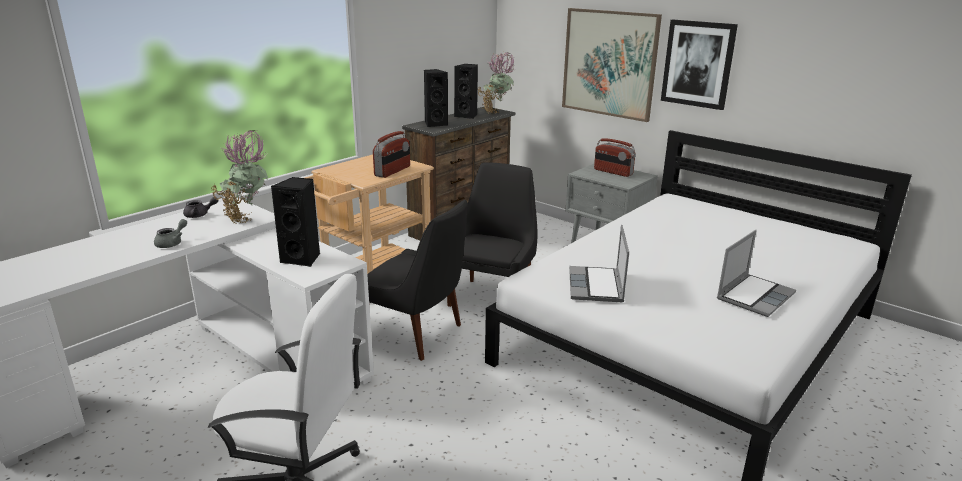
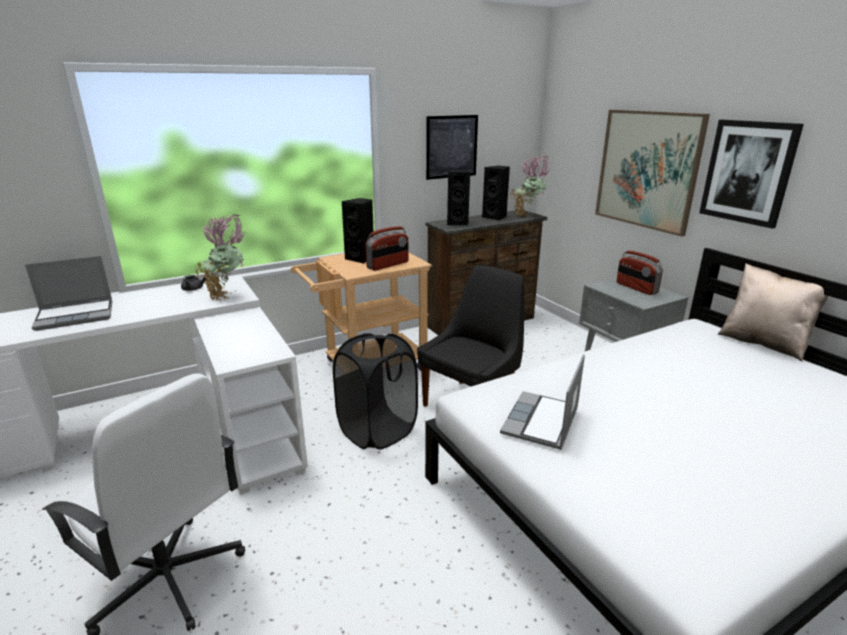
camera: 20 degrees right, 0 degrees up
(172, 243) = (147, 312): grey teapot -> none
(303, 259) = (243, 343): black speaker -> black speaker (361, 259)
(417, 334) = (377, 431): black chair -> black laundry basket
(420, 46) = (451, 147): none -> picture
(725, 206) = (763, 343): none -> beige pillow
(754, 296) = (748, 475): laptop -> laptop (76, 315)

